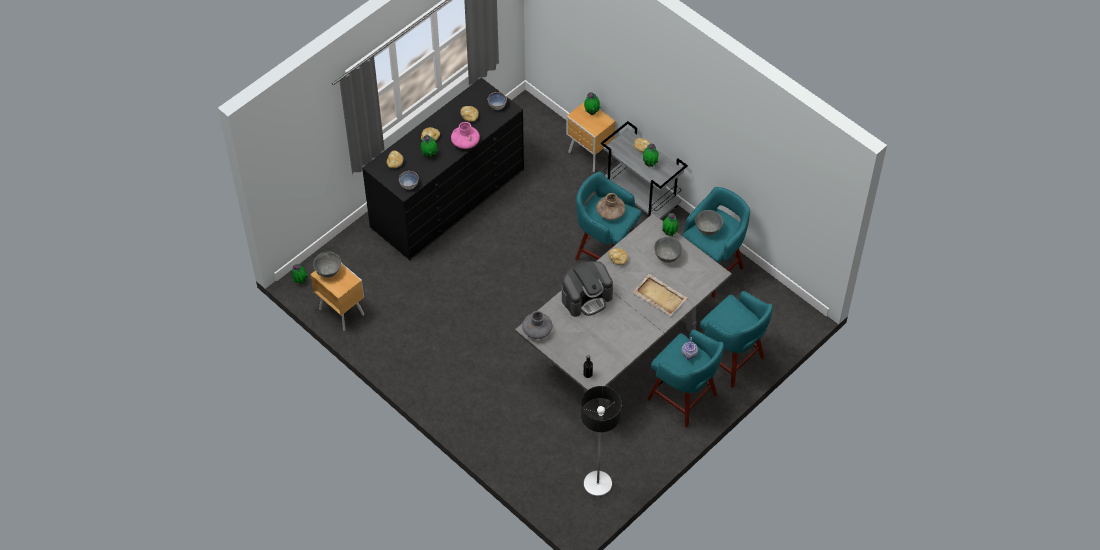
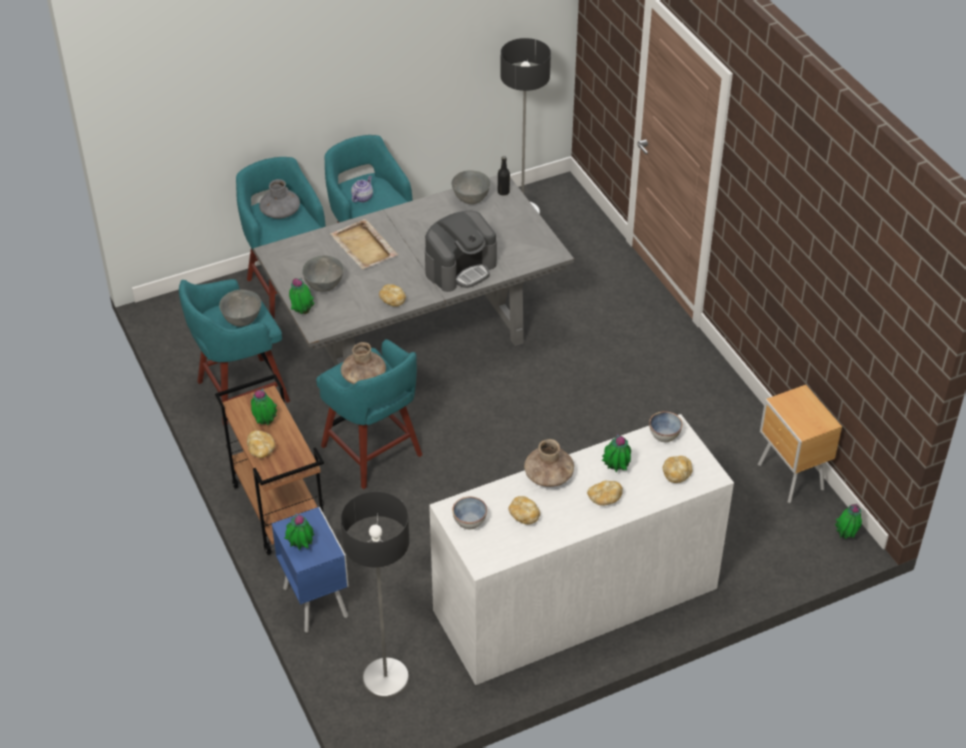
camera: 160 degrees left, 10 degrees down
(328, 272) = (813, 422): grey bowl -> grey bowl (471, 199)
(448, 198) = (575, 599): black dresser -> white dresser
(465, 142) = (548, 476): pink vase -> brown vase
(531, 128) = (386, 679): none -> floor lamp
(537, 330) = (544, 250): grey vase -> grey vase (280, 212)
(586, 297) = (460, 268): coffee machine -> coffee machine turned 150 degrees clockwise
(590, 156) = (315, 601): brown nightstand -> blue nightstand
(641, 200) = (278, 509): grey cart -> brown cart

